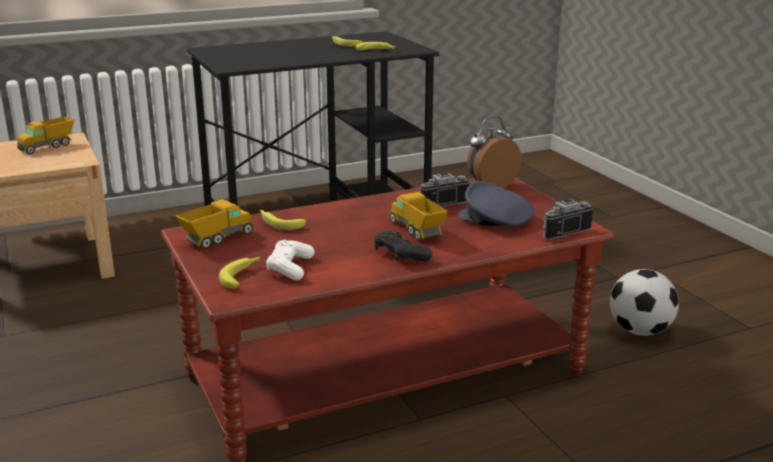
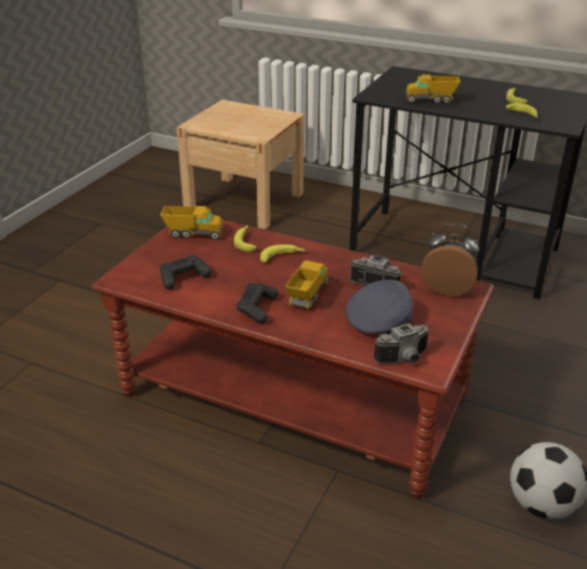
camera: 50 degrees right, 10 degrees up
(48, 147) = (263, 118): toy truck -> toy truck (431, 101)
(242, 276) = (152, 268): banana -> banana (283, 257)
(290, 268) = (184, 278): white game controller -> black game controller
(494, 220) = (379, 320): grey cap -> grey cap turned 45 degrees clockwise
(560, 231) = (405, 359): camera -> camera turned 135 degrees clockwise

